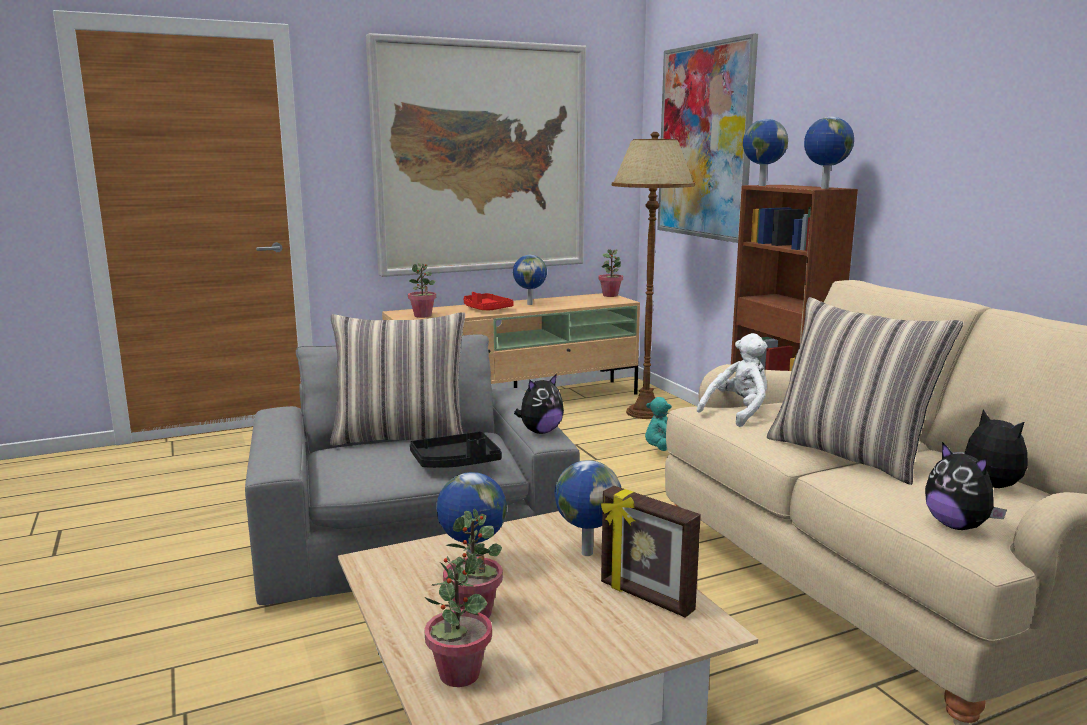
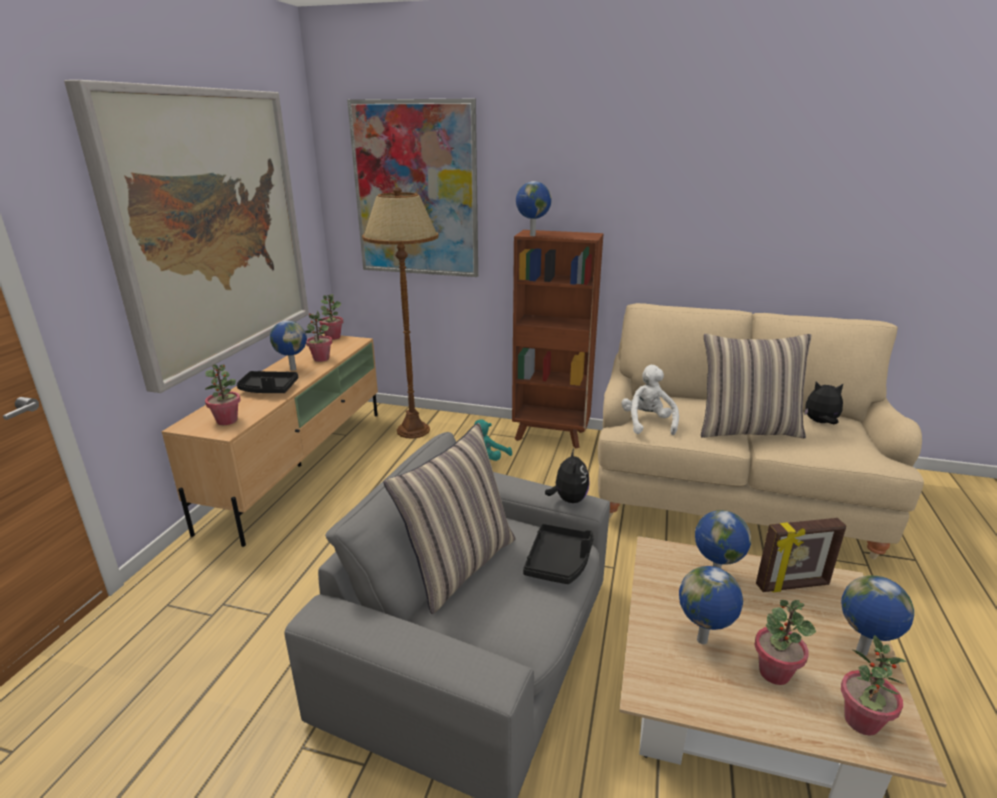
camera: 50 degrees left, 10 degrees up
(485, 309) = (268, 389): red tray -> black tray
(565, 303) = (321, 359): none -> potted plant
(823, 188) = (591, 236): globe -> globe (862, 652)
(957, 526) = (866, 455): plush toy -> none

